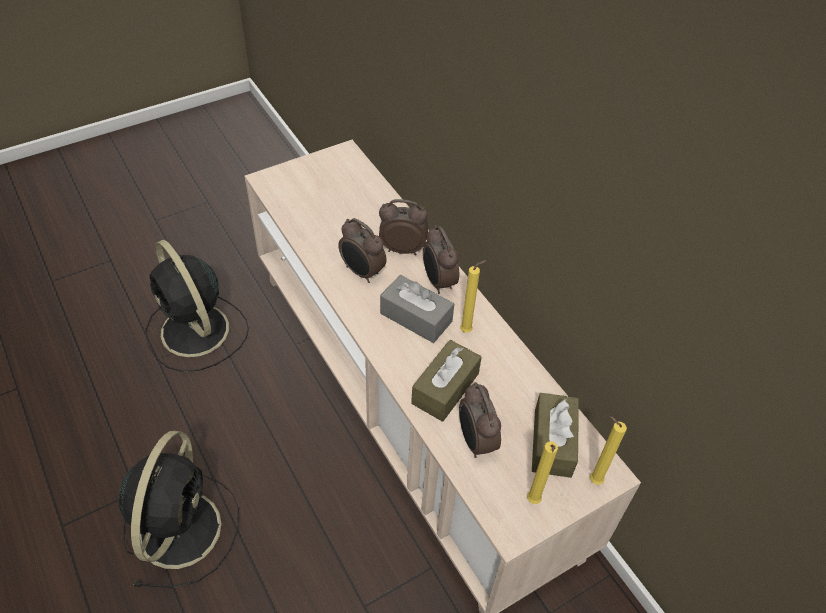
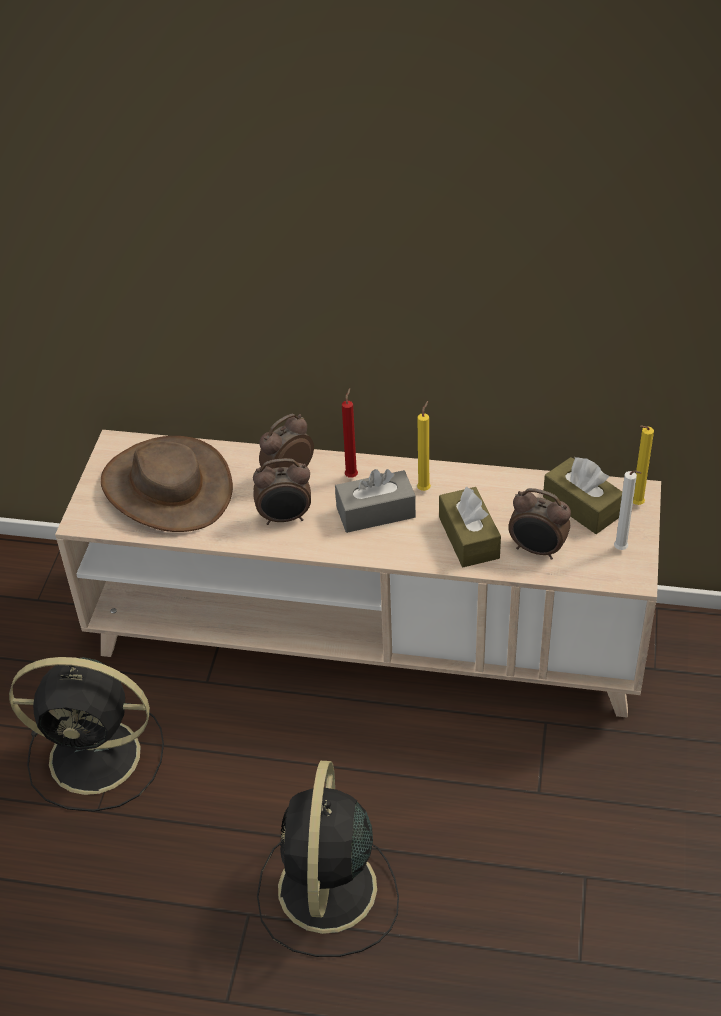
camera: 45 degrees left, 5 degrees down
(181, 526) = (327, 892): black fan -> black fan turned 135 degrees counterclockwise
(332, 198) = (167, 487): none -> brown hat
(438, 282) = (352, 475): alarm clock -> red candle
(533, 502) = (622, 550): yellow candle -> white candle

